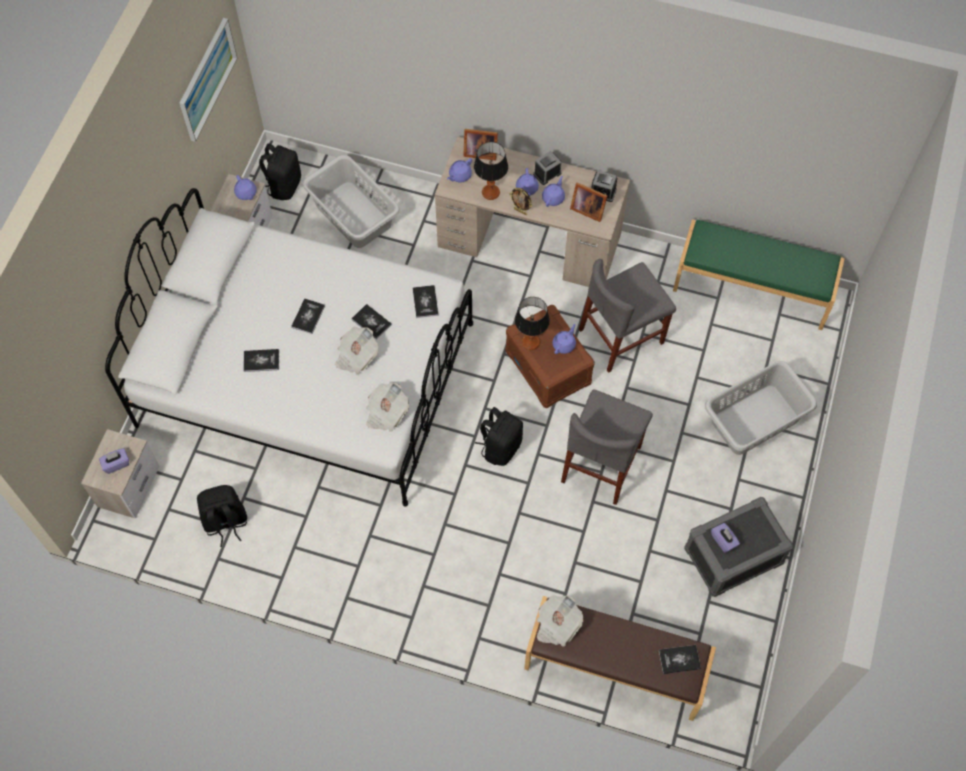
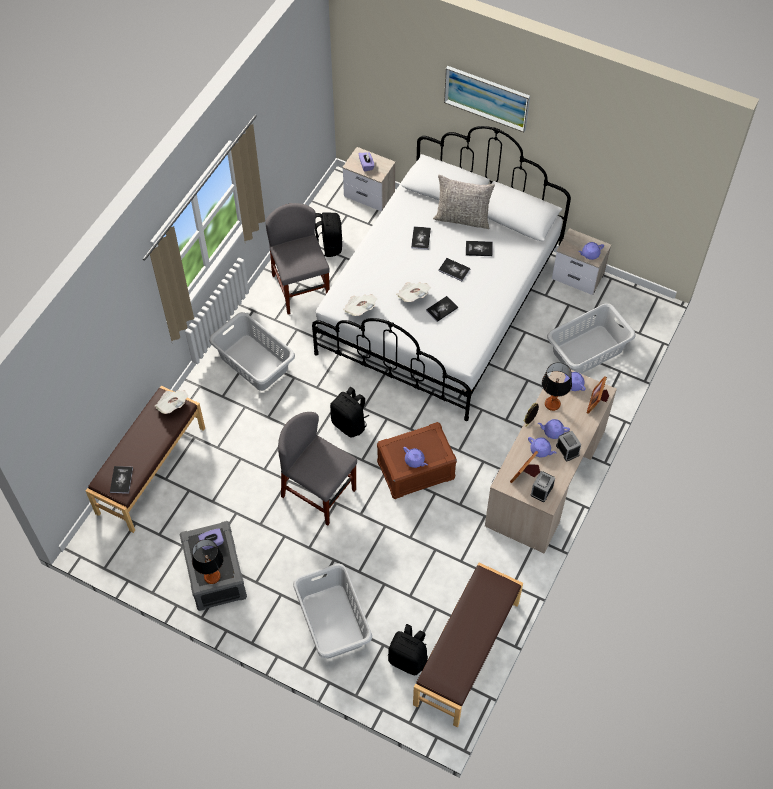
camera: 100 degrees right, 5 degrees down
(207, 79) = (639, 174): picture -> picture (487, 97)
(222, 318) = (462, 218): none -> grey pillow
(283, 185) = (622, 306): black backpack -> black backpack (408, 659)
(425, 302) = (454, 347): book -> book (479, 249)
(429, 577) = (254, 362): none -> grey laundry basket
(530, 342) = (422, 437): table lamp -> table lamp (212, 576)
(621, 336) = (435, 532): grey chair -> grey chair (301, 289)
(752, 288) = (467, 654): green bench -> brown bench

